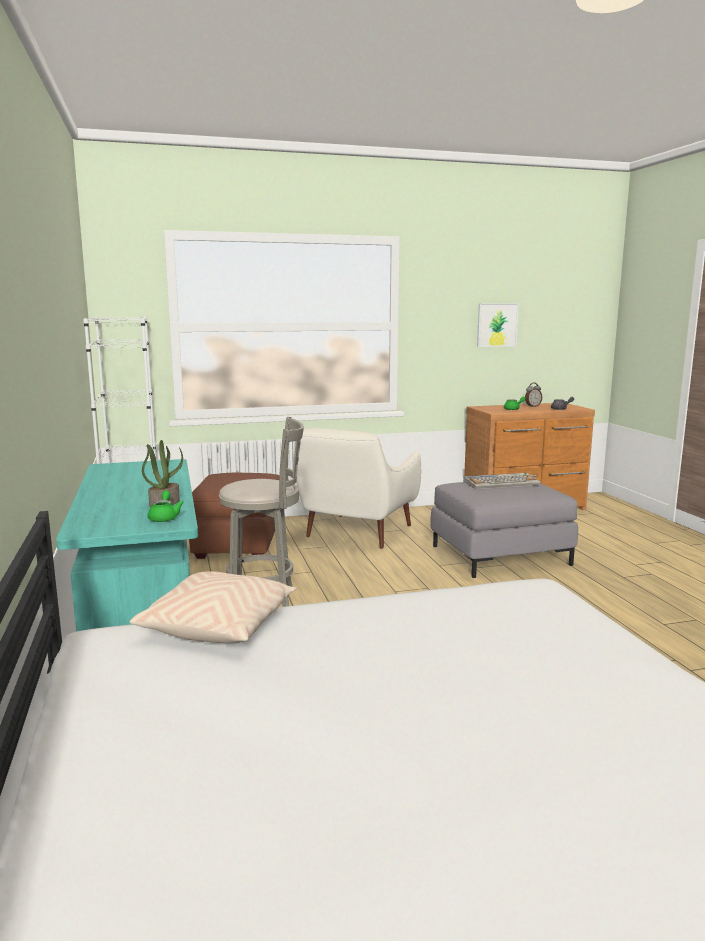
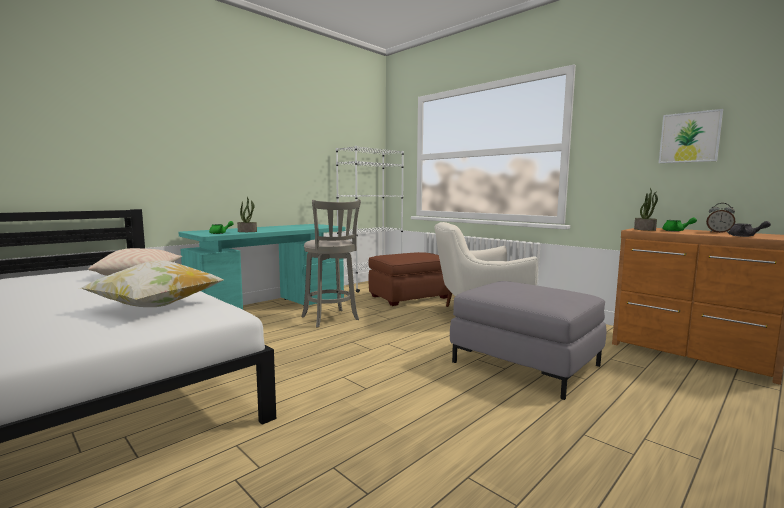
camera: 60 degrees right, 5 degrees down
(479, 615) = (156, 306): none -> pillow
(495, 410) = (645, 229): none -> potted plant
(502, 483) = (541, 289): keyboard -> none

